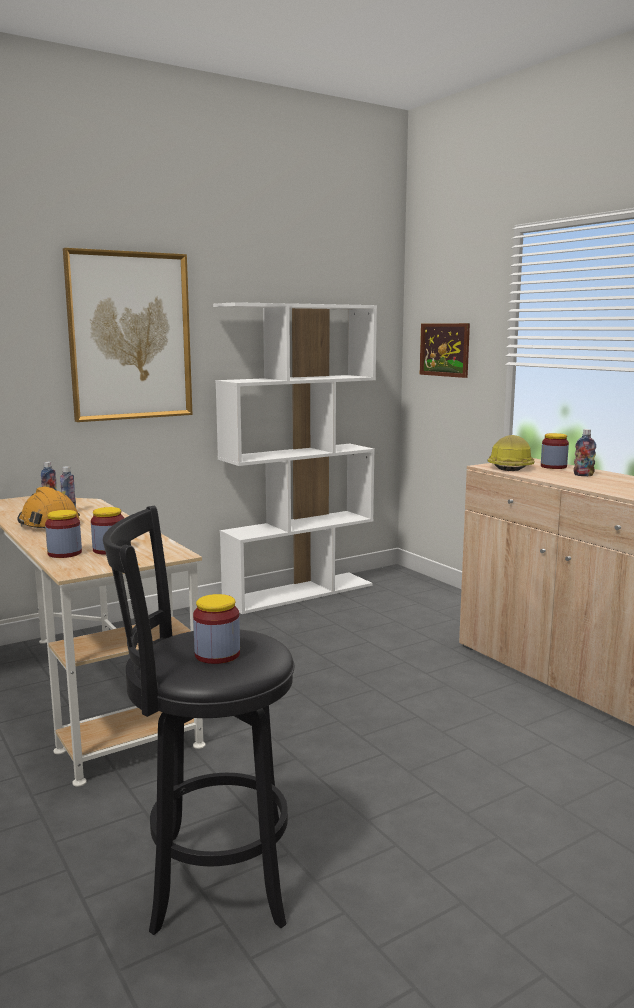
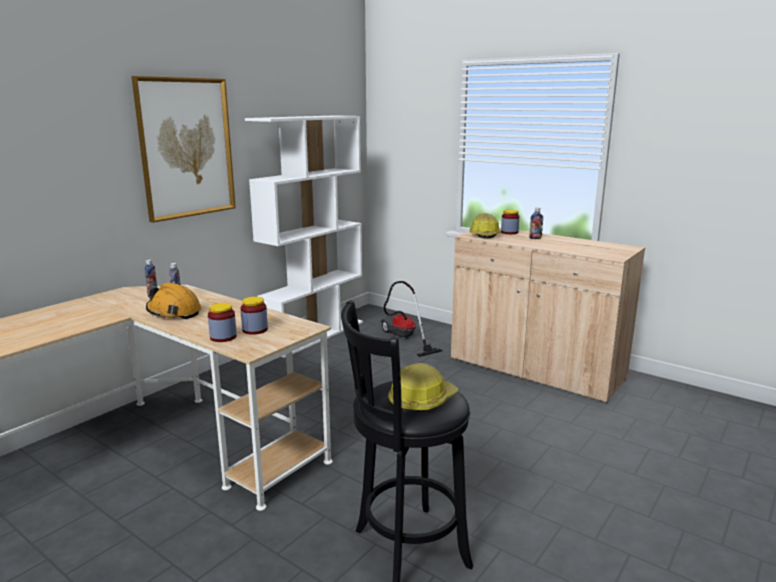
camera: 20 degrees left, 5 degrees up
(217, 654) = (421, 400): jar -> hard hat
(412, 611) = (403, 338): none -> vacuum cleaner
(444, 349) = (404, 147): picture -> none

